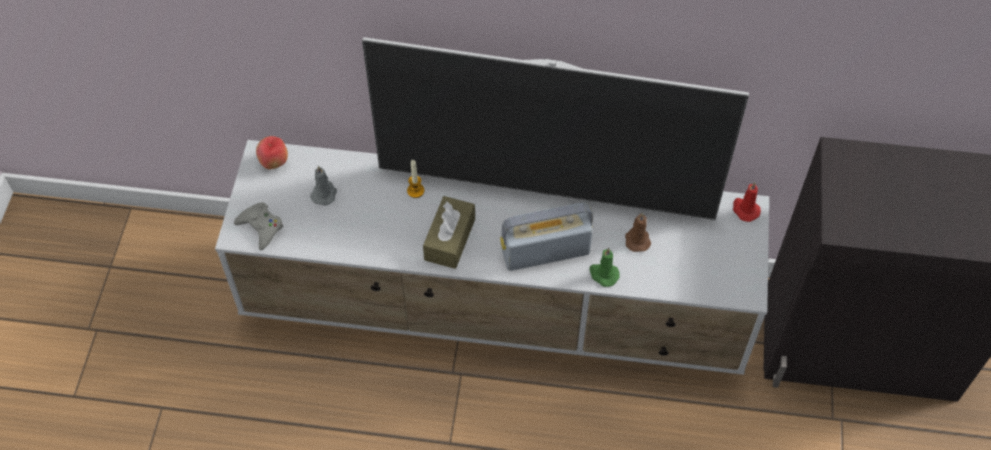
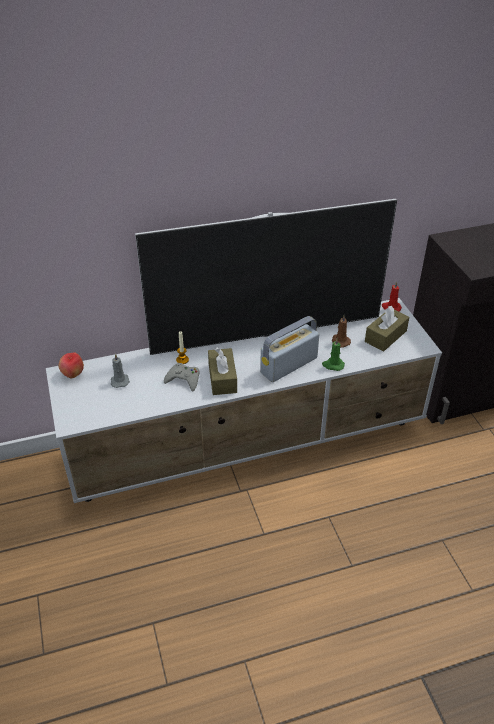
camera: 25 degrees left, 15 degrees down
(261, 227) = (84, 414): grey game controller -> grey game controller (184, 379)
(705, 255) = (385, 336): none -> brown tissue box

